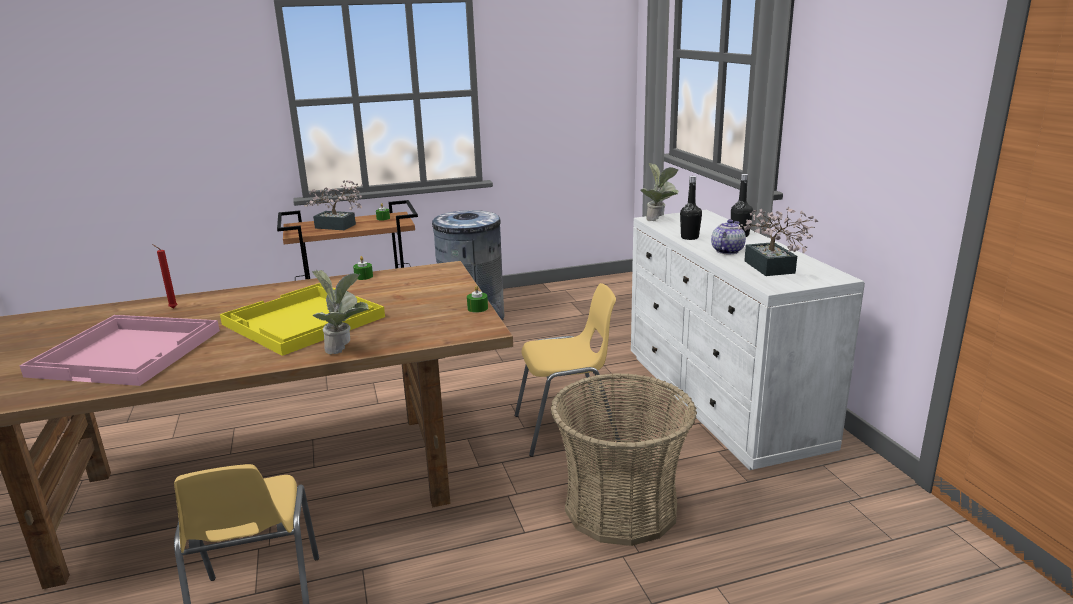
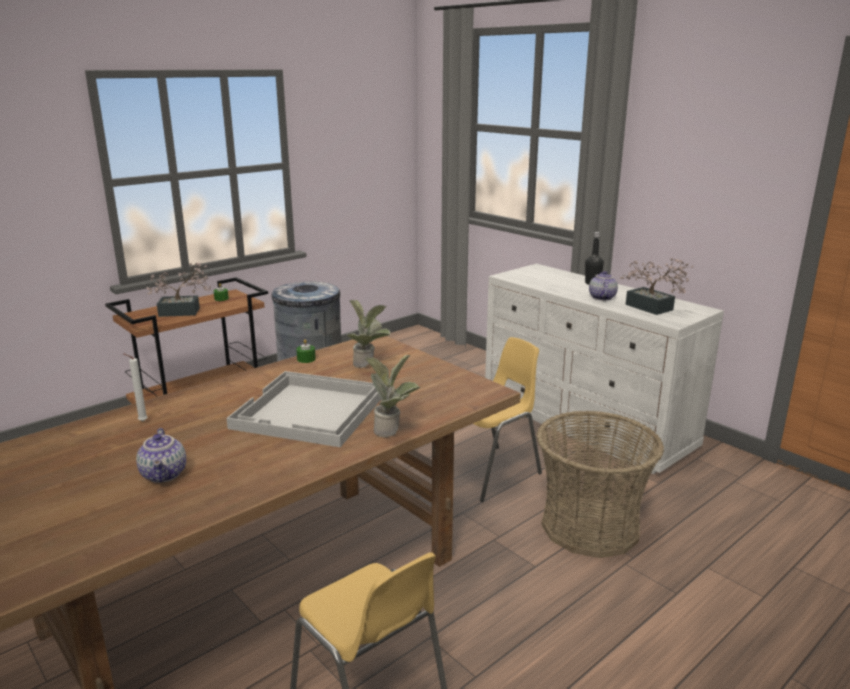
camera: 25 degrees left, 0 degrees up
(129, 352) = (165, 475): pink tray -> teapot
(172, 308) = (141, 421): red candle -> white candle
(303, 321) = (311, 411): yellow tray -> white tray
(477, 308) = (457, 373): green candle -> none
(659, 220) = (513, 276): potted plant -> potted plant (368, 364)
(689, 237) = (558, 289): black bottle -> none

